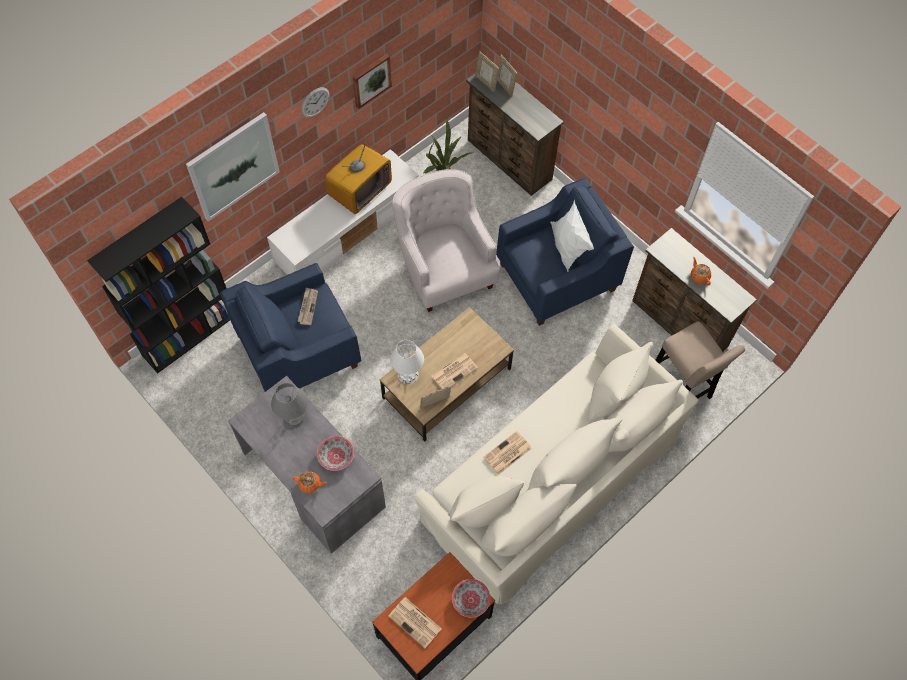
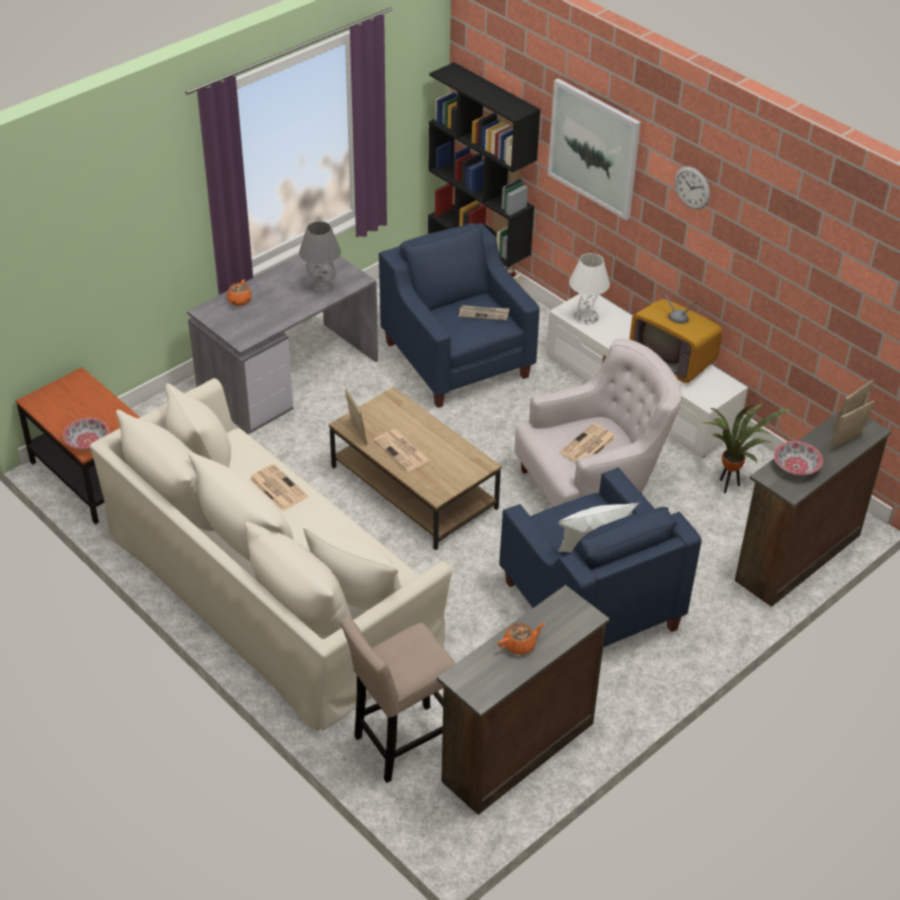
camera: 90 degrees right, 20 degrees down
(336, 456) = (270, 318): bowl -> bowl (796, 467)
(371, 80) = (760, 251): picture -> none
(408, 374) = (399, 410): white table lamp -> white table lamp (586, 317)
(415, 622) = (72, 399): newspaper -> newspaper (587, 446)

